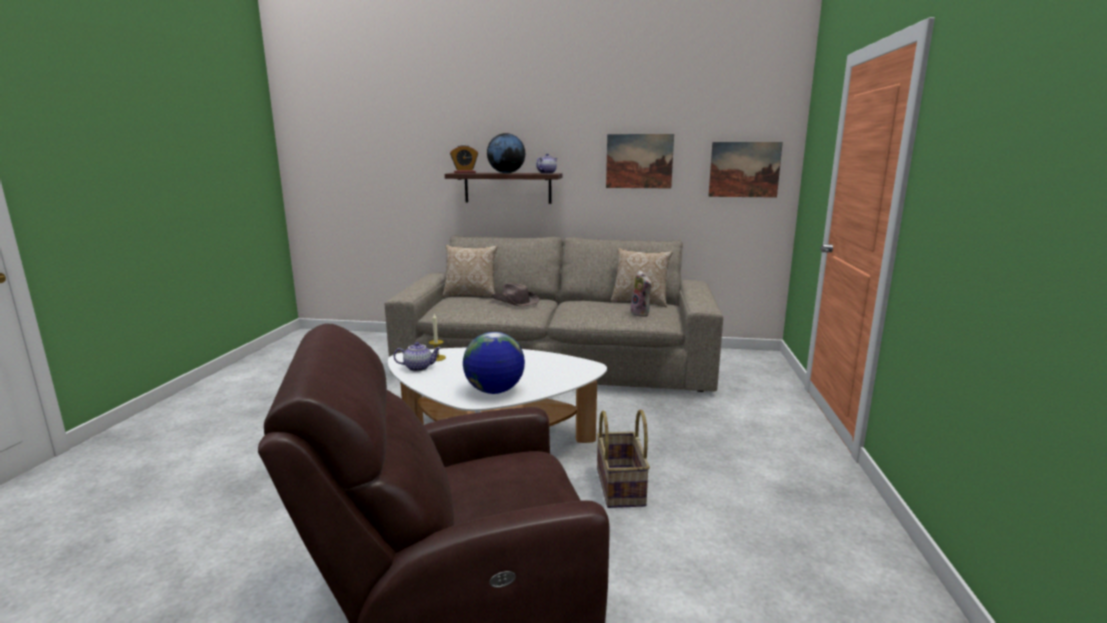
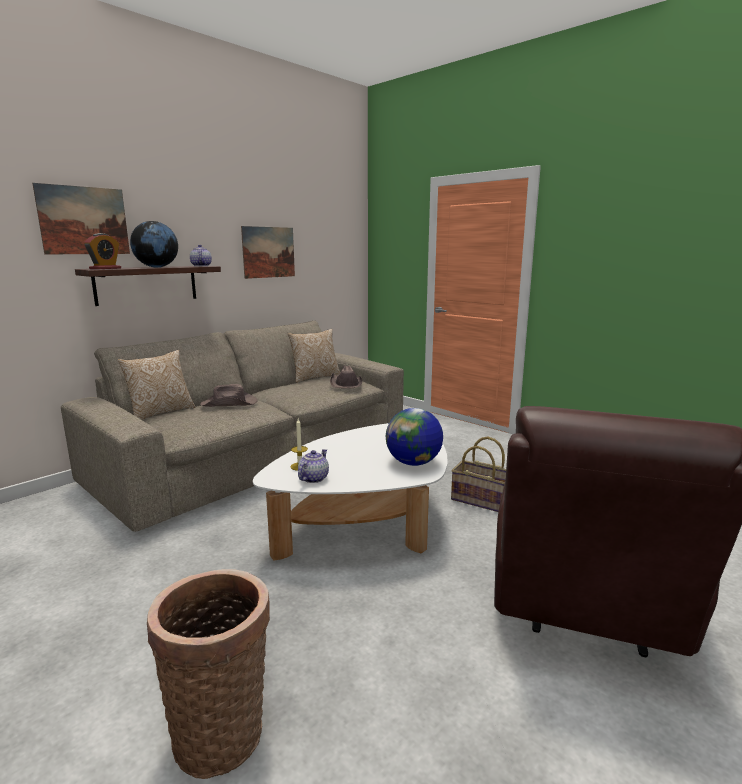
camera: 55 degrees left, 0 degrees up
(220, 479) = (222, 730): none -> basket
(641, 314) = (346, 383): plush toy -> brown hat
(744, 169) = (338, 258): picture -> picture (84, 220)

